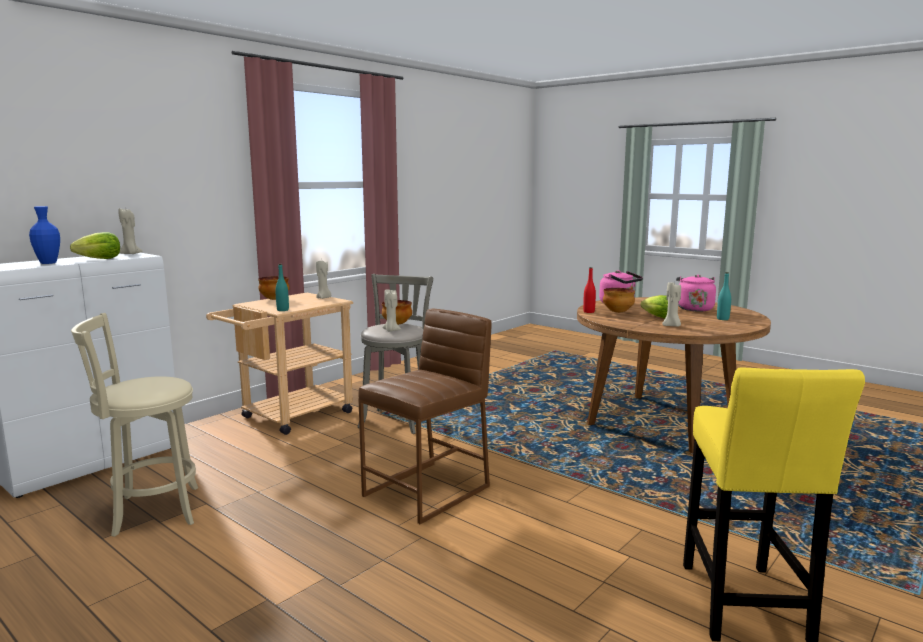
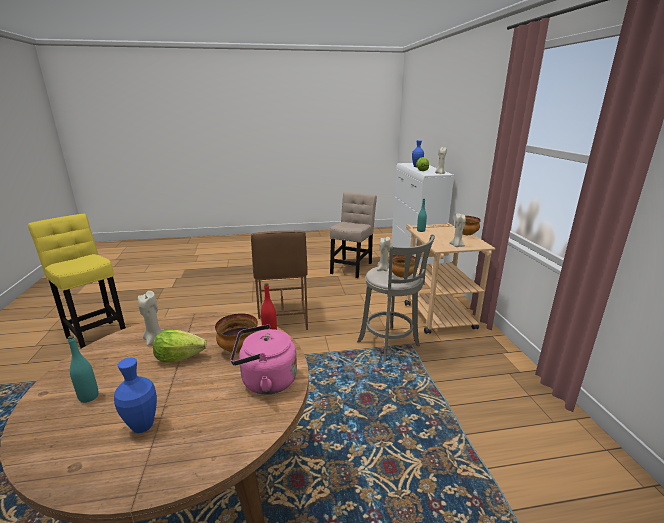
camera: 130 degrees right, 10 degrees up
(151, 511) = (351, 267): beige stool -> beige chair
(693, 308) = (142, 426): pink kettle -> blue vase

